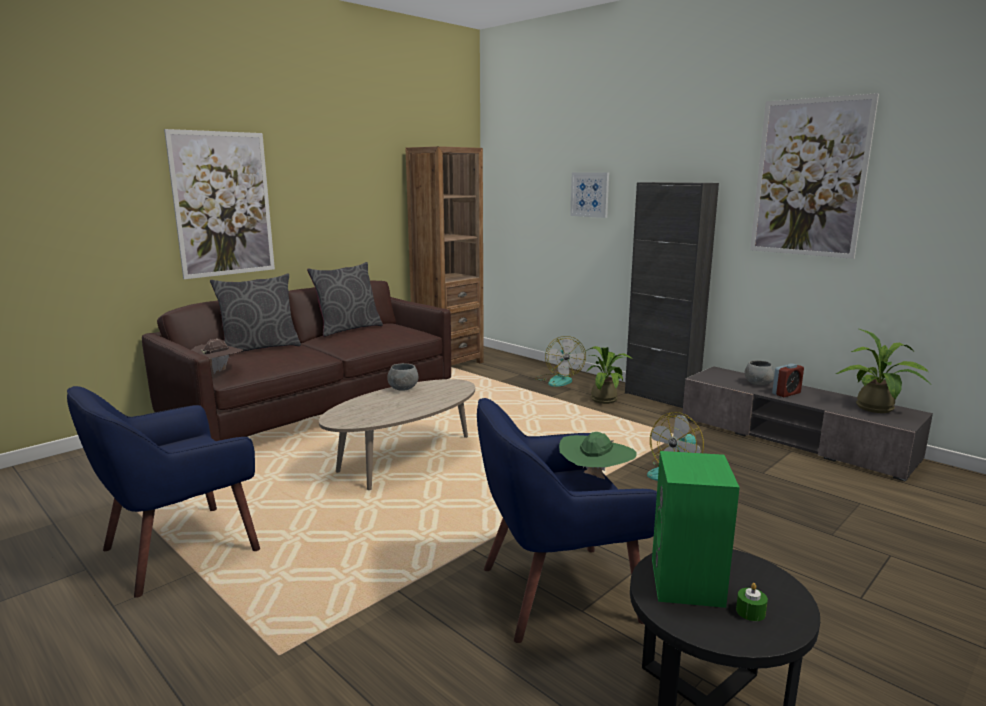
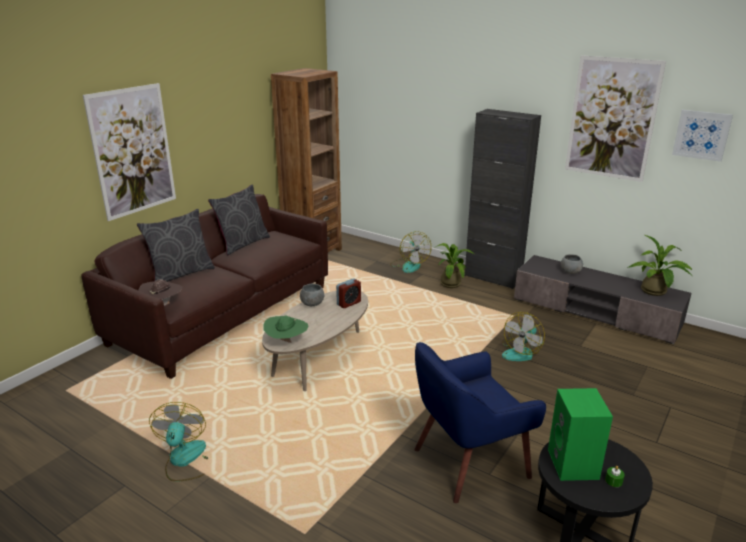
camera: 10 degrees left, 10 degrees up
(178, 550) = (186, 460): blue armchair -> fan
(590, 194) = (431, 113): picture -> picture (701, 135)
(595, 478) = (493, 387): green hat -> green hat (286, 342)
(786, 393) = (592, 281): alarm clock -> alarm clock (349, 303)

